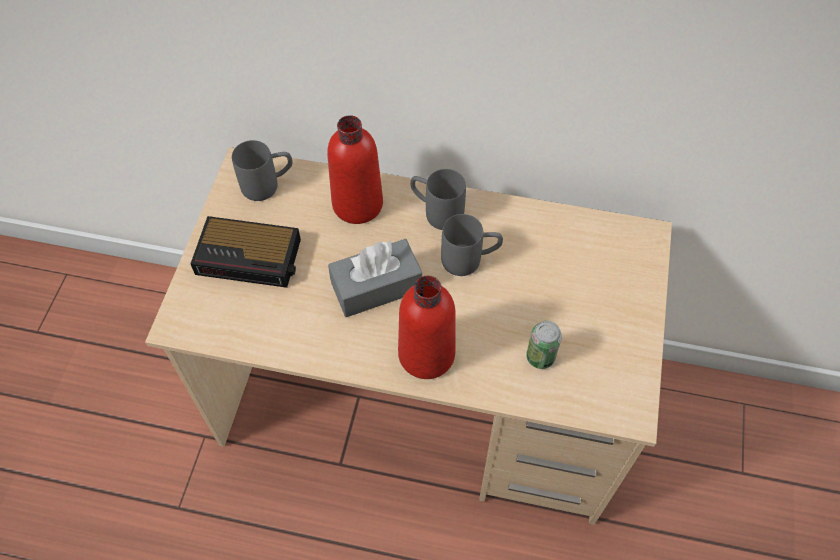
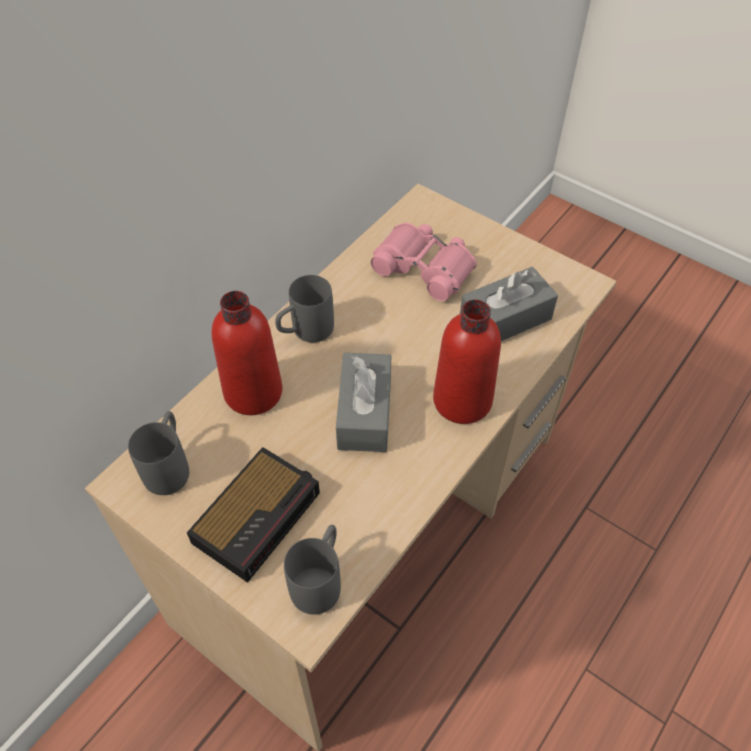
camera: 65 degrees left, 5 degrees down
(470, 259) = (376, 327): grey mug -> grey mug (320, 579)
(540, 357) = (505, 319): can -> grey tissue box
(564, 269) = (425, 267): none -> pink binoculars

